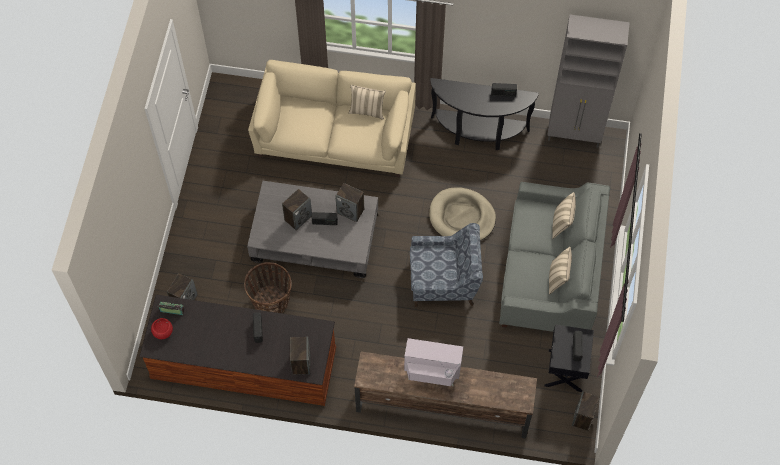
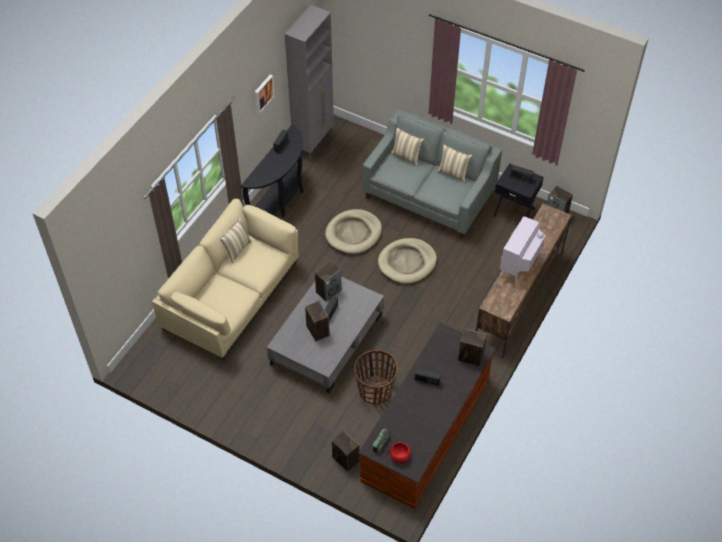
camera: 70 degrees left, 10 degrees down
(444, 281) = (407, 263): blue armchair -> beige dog bed
(516, 37) = (263, 93): none -> picture

